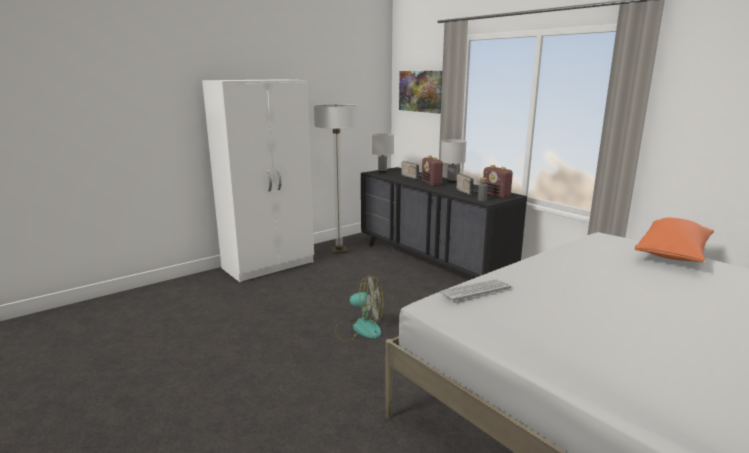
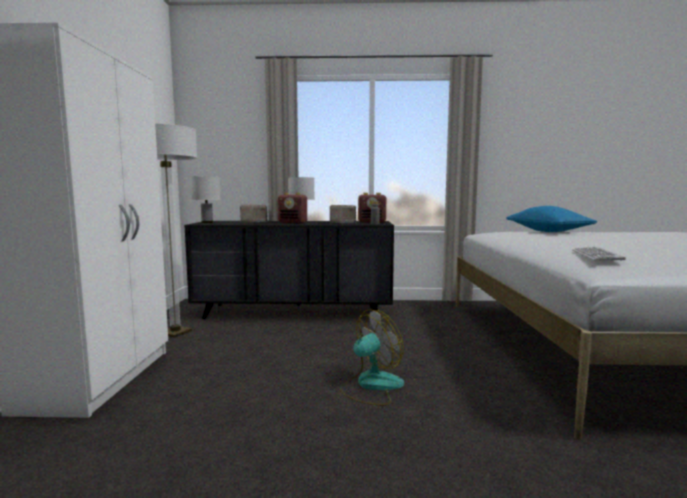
camera: 50 degrees left, 10 degrees down
(421, 91) = (227, 134): picture -> none
(673, 254) = (547, 231): orange pillow -> blue pillow

